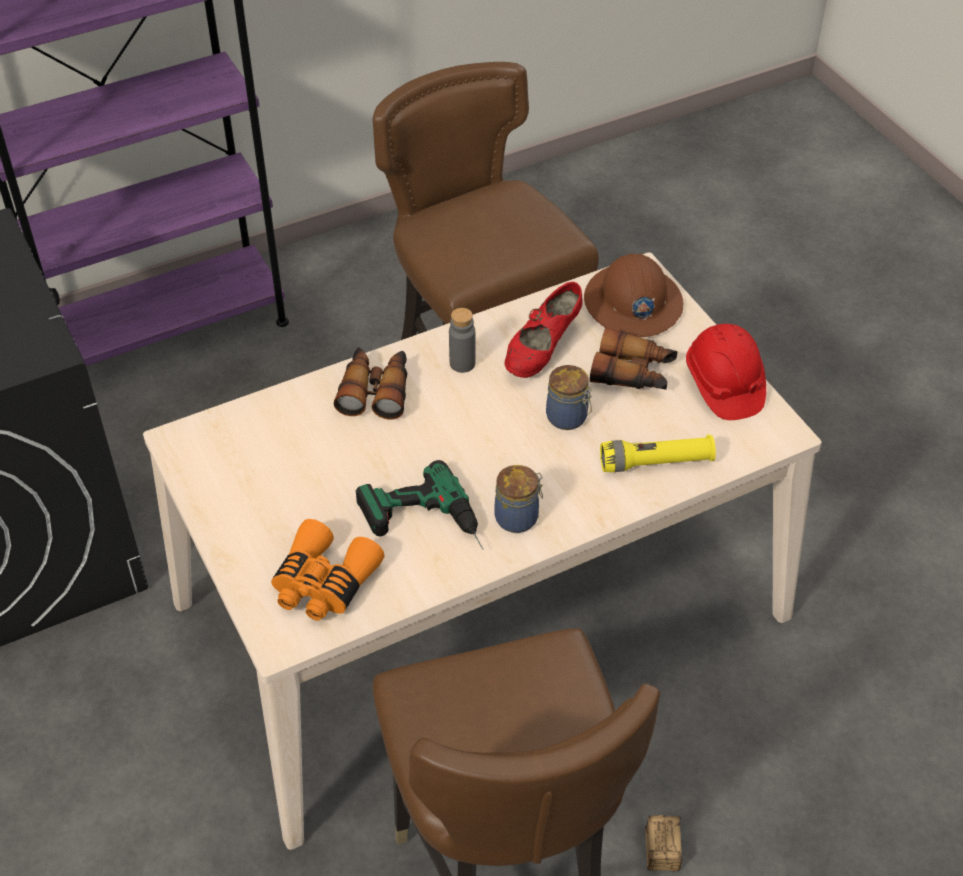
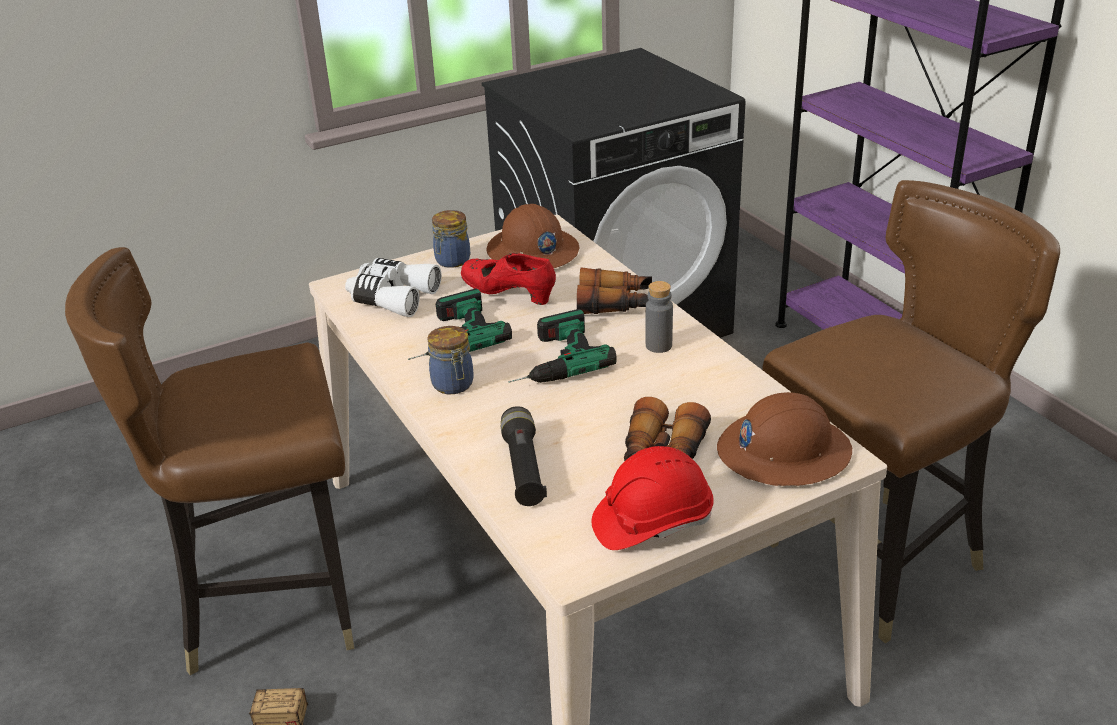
camera: 90 degrees right, 15 degrees down
(239, 455) = (532, 252): none -> brown hard hat
(323, 583) = (392, 297): orange binoculars -> white binoculars
(479, 443) = (549, 360): none -> power drill
(542, 351) = (687, 391): red shoe -> red shoe (509, 295)
(568, 418) = (587, 410): jar -> jar (451, 261)
(656, 463) = (523, 469): yellow flashlight -> black flashlight

